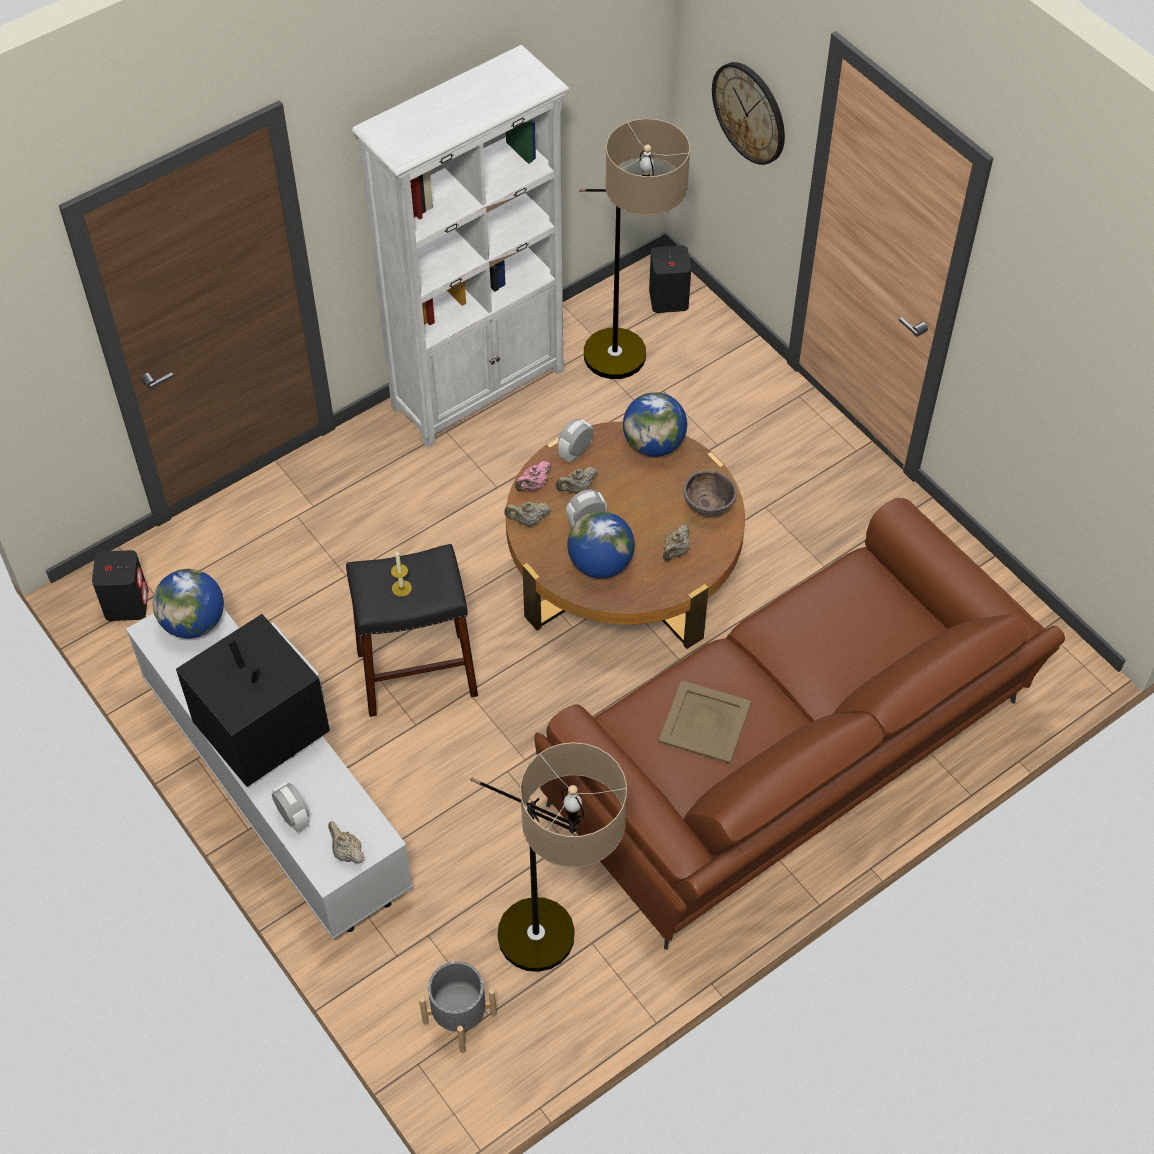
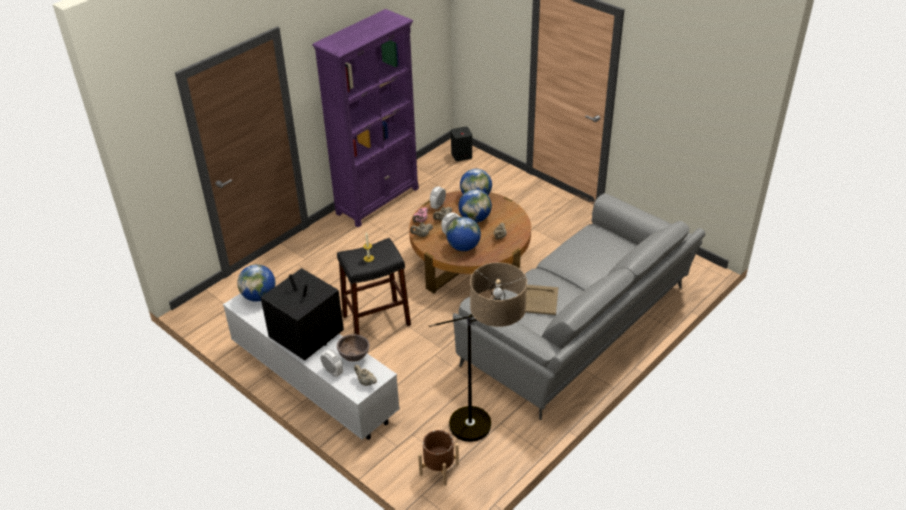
camera: 10 degrees left, 15 degrees down
(126, 603) = (214, 313): black speaker -> none
(460, 1018) = (439, 469): grey planter -> brown planter
(479, 388) = (378, 201): white bookcase -> purple bookcase
(627, 372) = (449, 185): floor lamp -> none
(639, 497) = (475, 218): none -> globe
(708, 508) = (510, 218): brown bowl -> brown bowl (354, 357)
(750, 112) = (494, 41): wall clock -> none
(789, 760) = (578, 328): brown sofa -> grey sofa

